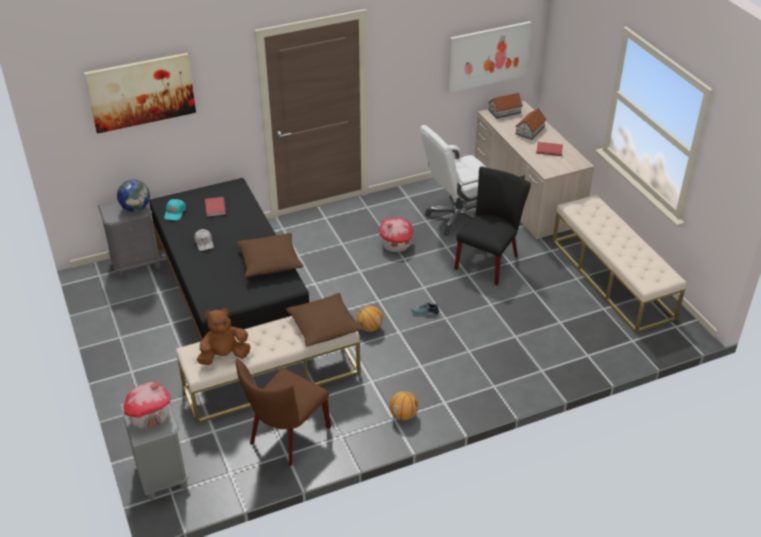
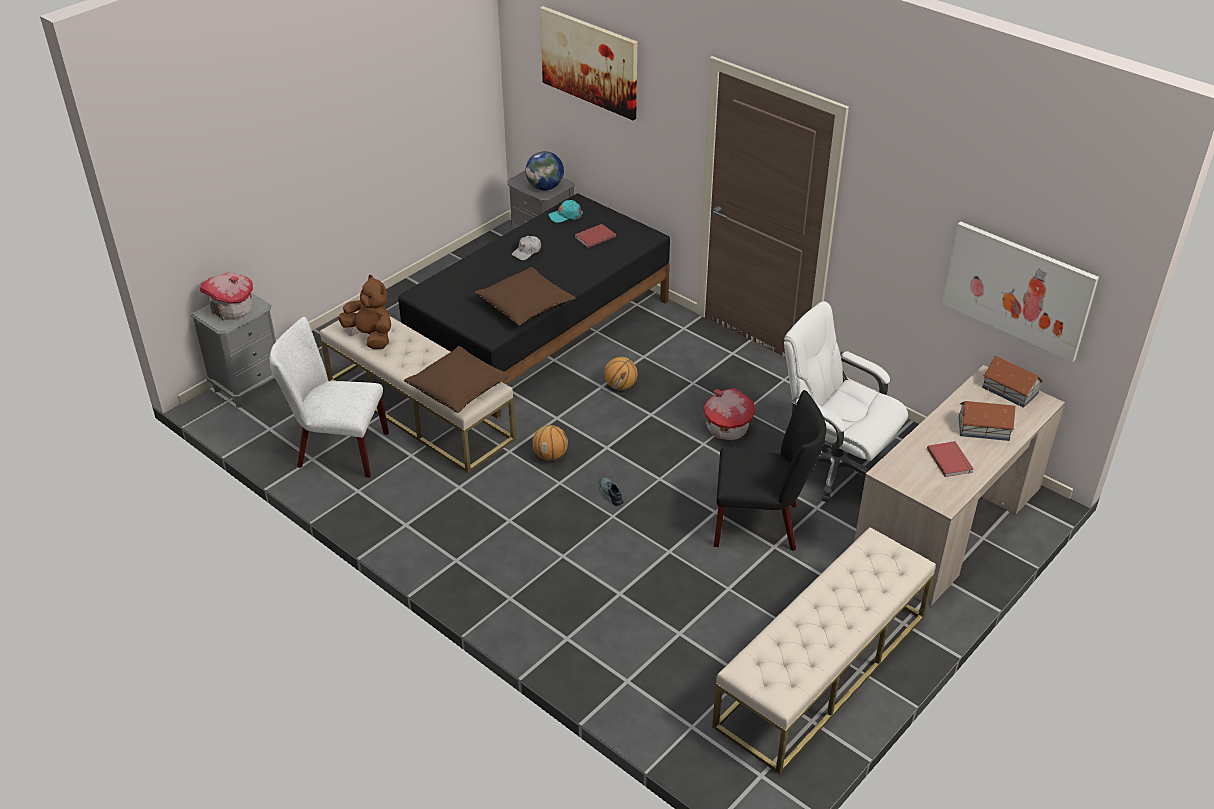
camera: 65 degrees right, 0 degrees up
(286, 437) = (337, 450): brown chair -> white chair
(403, 415) = (416, 530): basketball -> basketball (620, 386)

